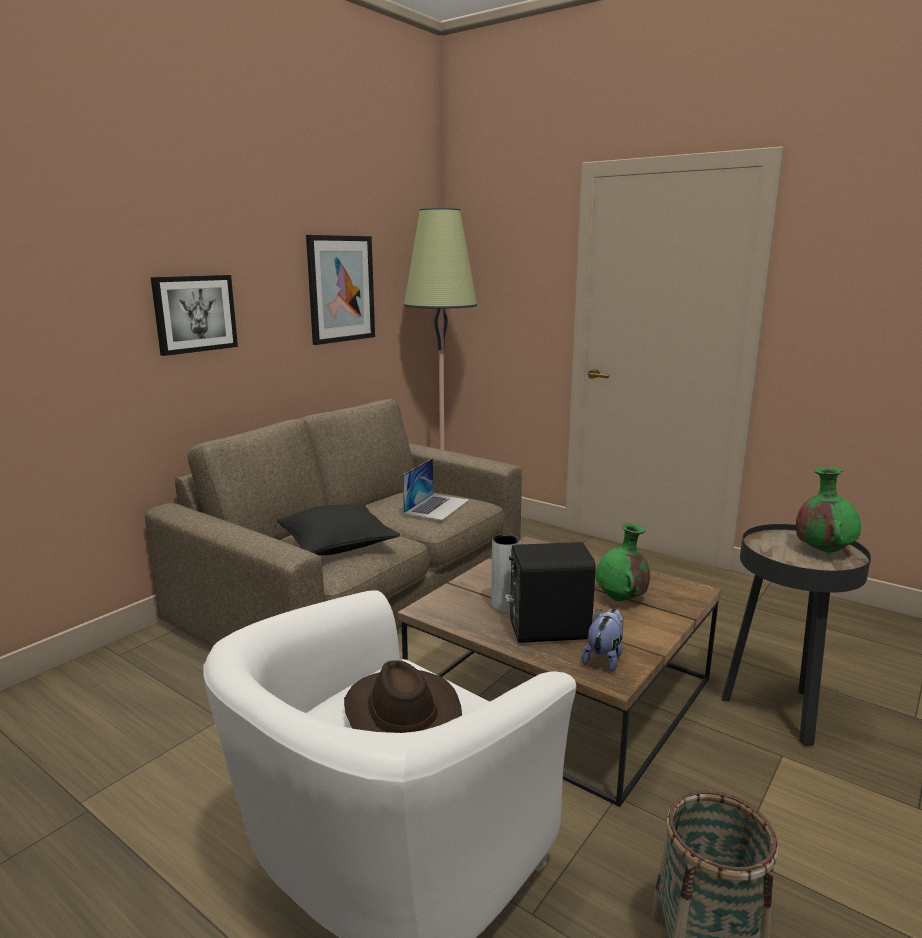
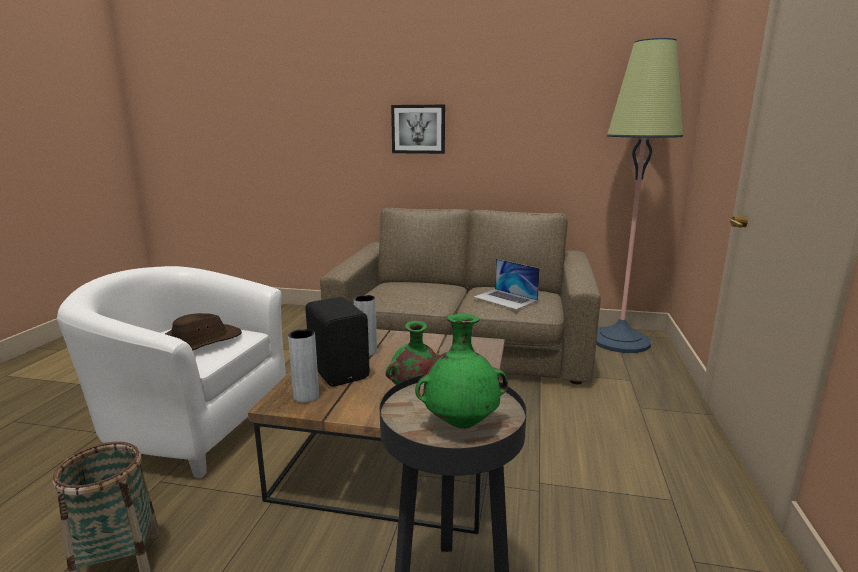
camera: 65 degrees right, 0 degrees up
(337, 544) = (406, 290): black pillow -> none
(341, 289) = (550, 118): picture -> none
(437, 506) = (505, 299): laptop -> laptop turned 45 degrees clockwise
(604, 658) = (306, 396): plush toy -> grey vase

